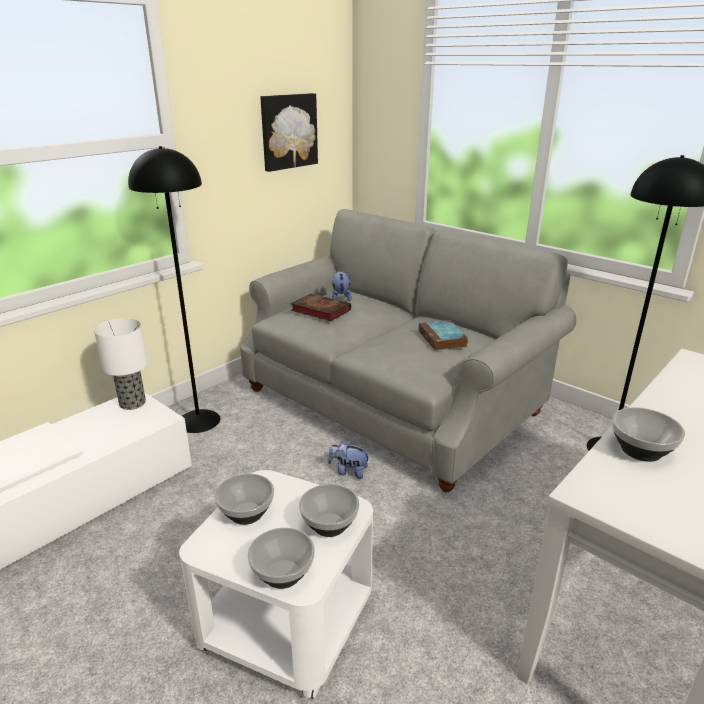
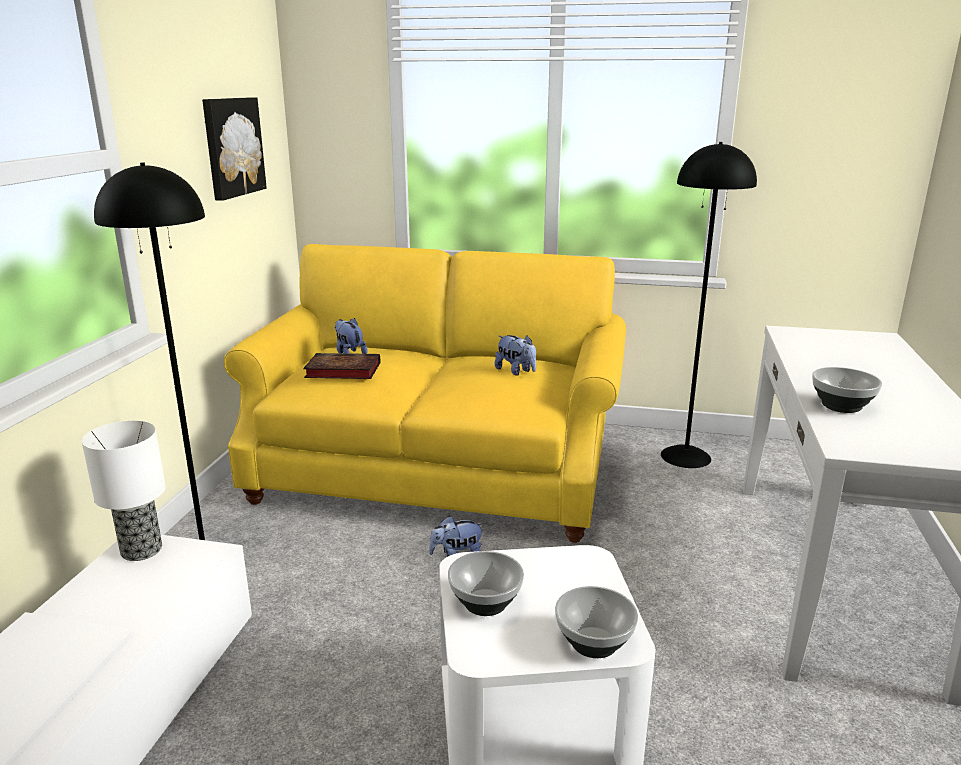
camera: 30 degrees left, 5 degrees down
(330, 526) = (587, 581): bowl -> none
(392, 401) = (437, 470): grey sofa -> yellow sofa
(443, 339) = (516, 371): book -> plush toy

